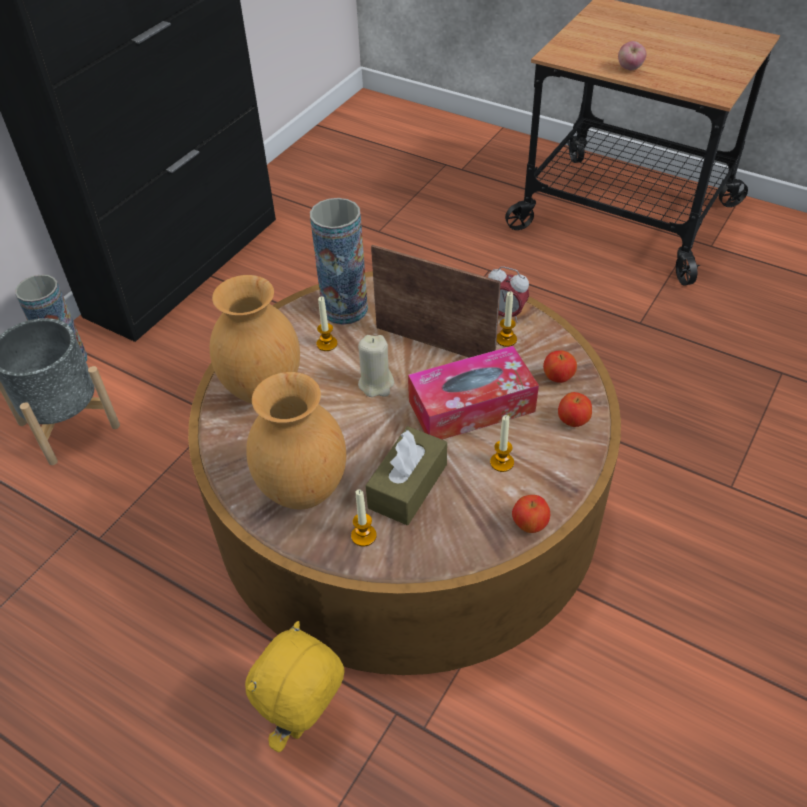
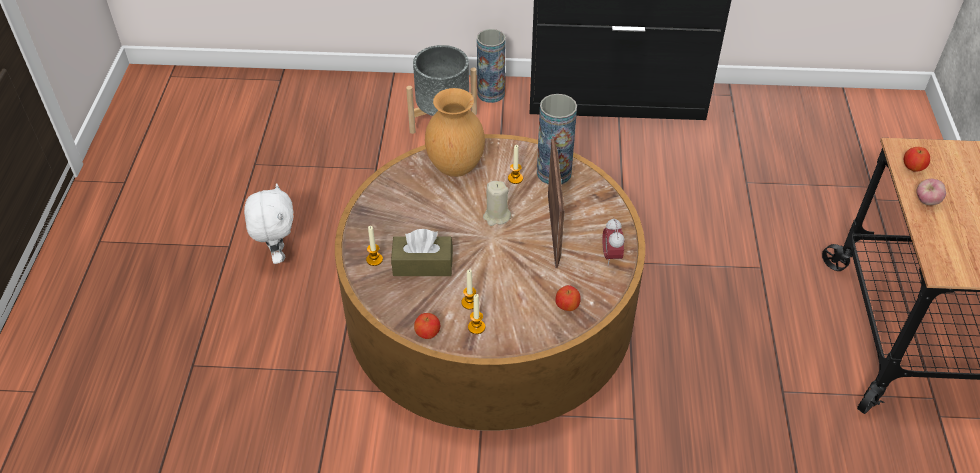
camera: 60 degrees right, 0 degrees up
(132, 713) = (277, 254): none -> white plush toy
(302, 491) = (390, 219): brown vase -> none
(306, 722) = (310, 331): yellow plush toy -> none
(471, 406) = (508, 270): tissue box -> none
(506, 339) = (585, 265): candle -> candle (476, 327)
(573, 421) = (531, 327): apple -> apple (912, 168)

